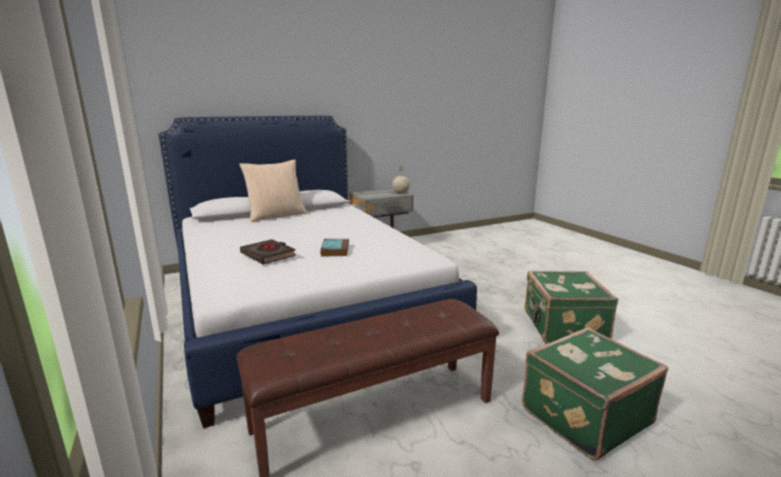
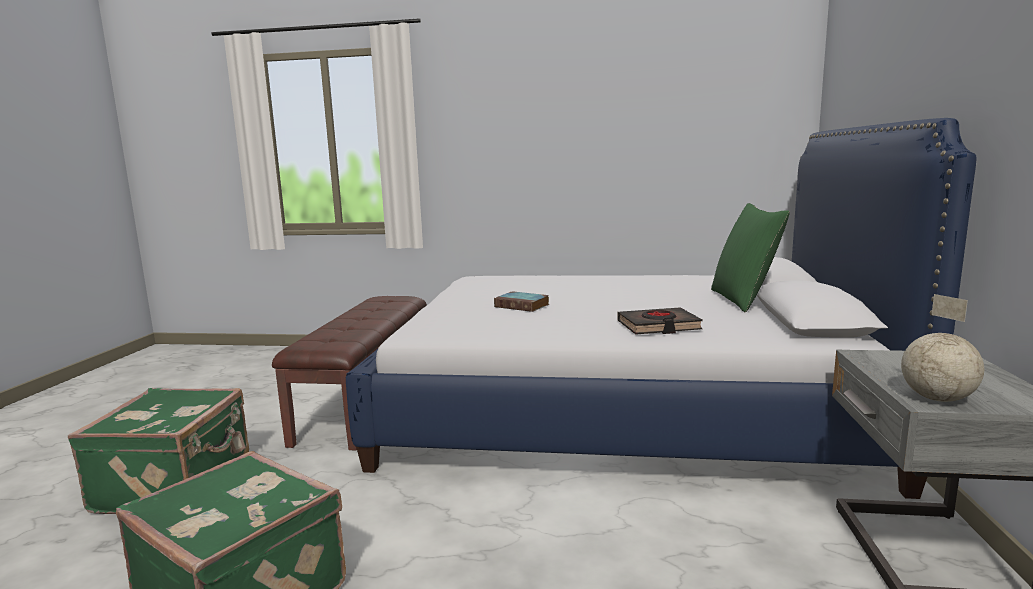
camera: 125 degrees right, 5 degrees down
(268, 255) = (541, 285): black book -> black book (658, 326)
(276, 216) = (743, 300): beige pillow -> green pillow

